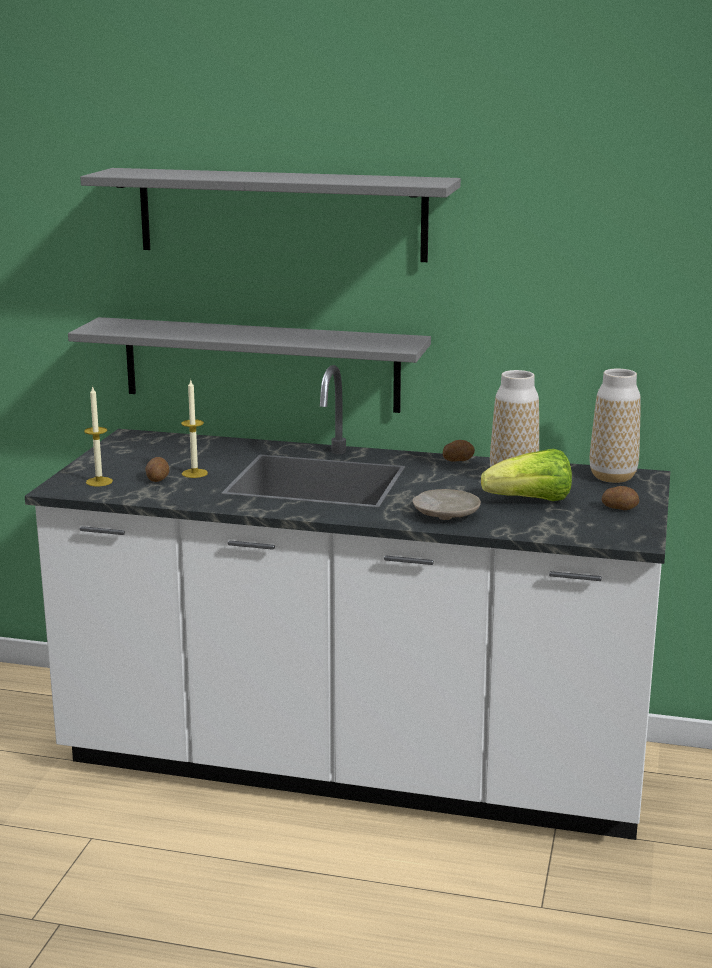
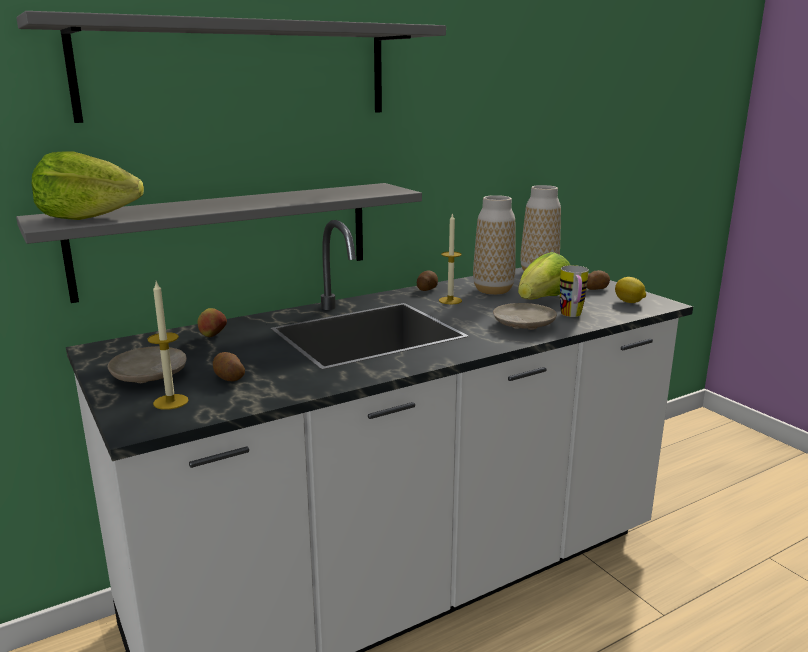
camera: 45 degrees left, 0 degrees up
(121, 462) = (149, 376): none -> beige plate
(127, 327) = (87, 217): none -> lettuce
(194, 473) = (252, 361): candle -> candle (450, 300)
(210, 448) = (213, 336): none -> apple
(512, 521) = (572, 316): none -> mug
(609, 529) = (629, 302): none -> lemon

